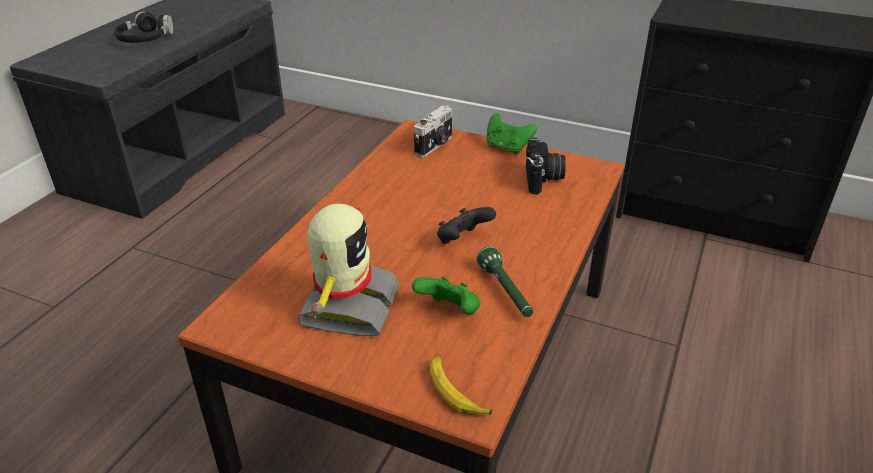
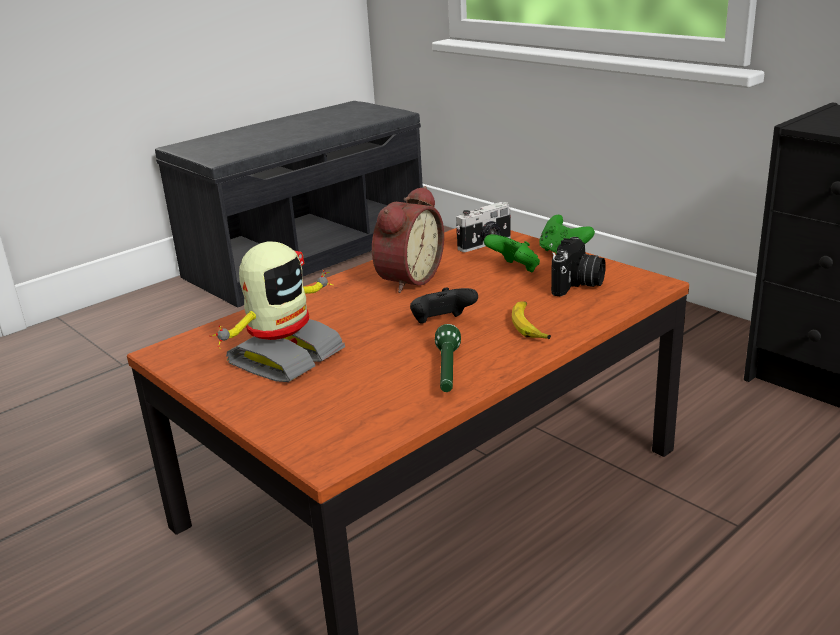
camera: 25 degrees right, 10 degrees down
(145, 39) = (278, 135): black headphones -> none
(394, 195) = (406, 279): none -> alarm clock
(449, 312) = (376, 378): green game controller -> green game controller (514, 269)
(456, 391) = (325, 439): banana -> banana (529, 326)

